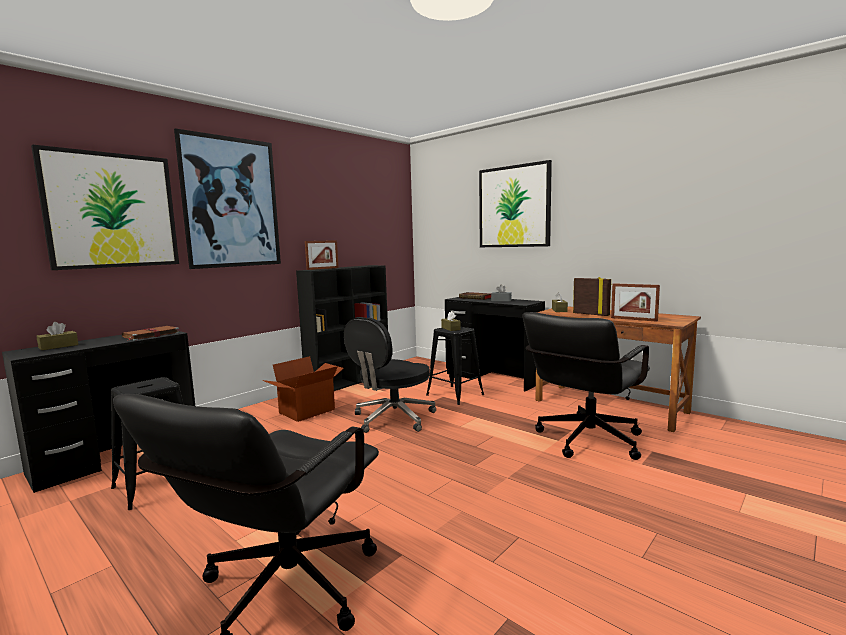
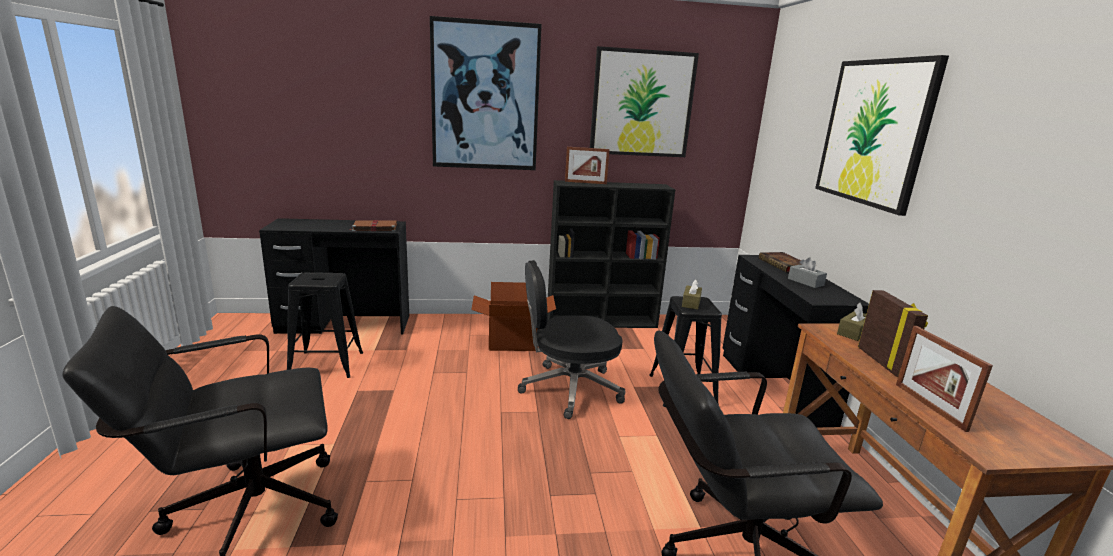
camera: 40 degrees right, 10 degrees up
(58, 346) = (307, 223): brown tissue box -> none
(112, 211) = (366, 103): picture -> picture (642, 104)

